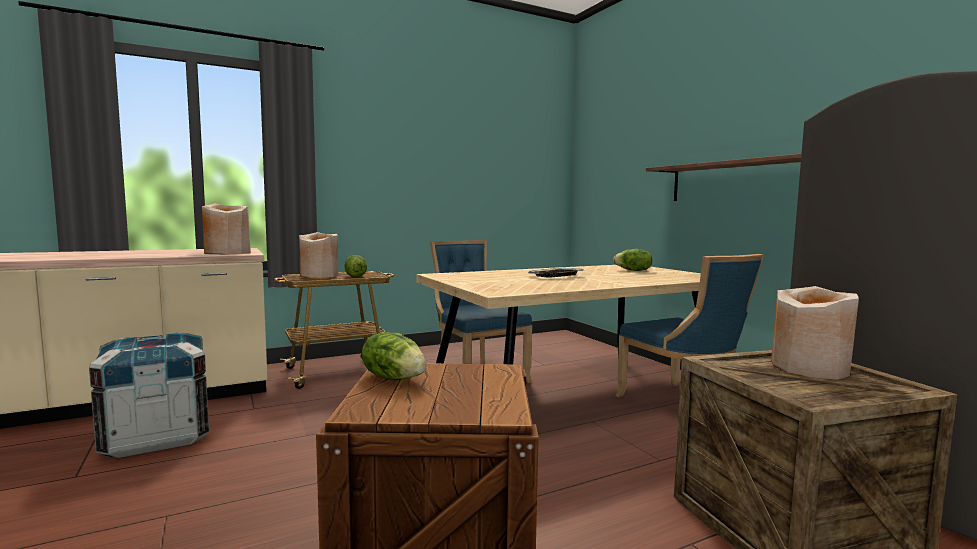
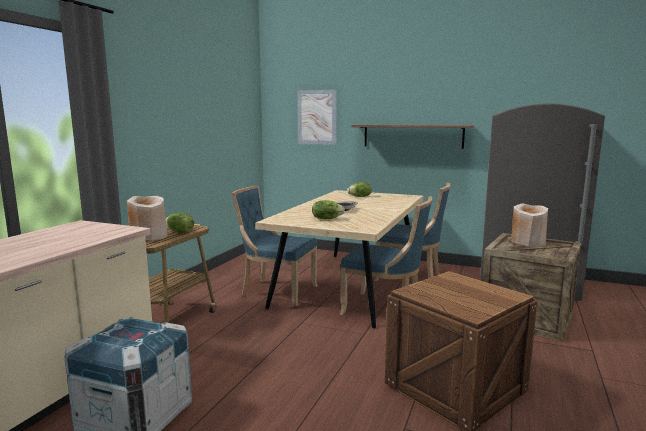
camera: 40 degrees left, 5 degrees up
(227, 253) = (105, 231): beige vase -> none
(394, 378) = (430, 295): lettuce -> lettuce (326, 218)
(560, 431) = (385, 309): none -> blue chair
(622, 163) = (317, 117): none -> picture

